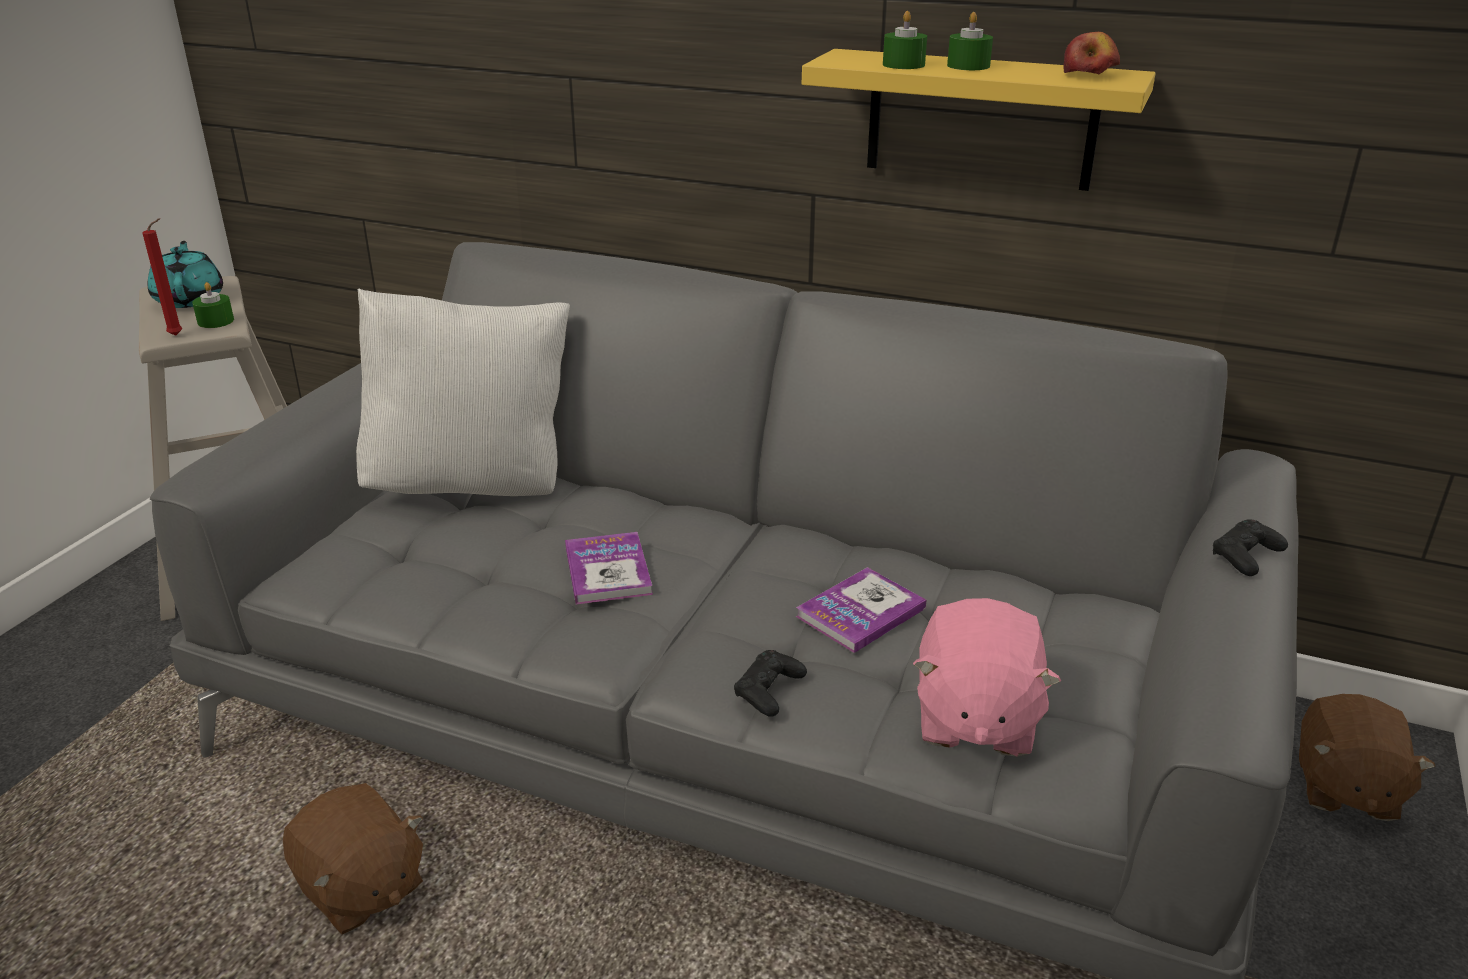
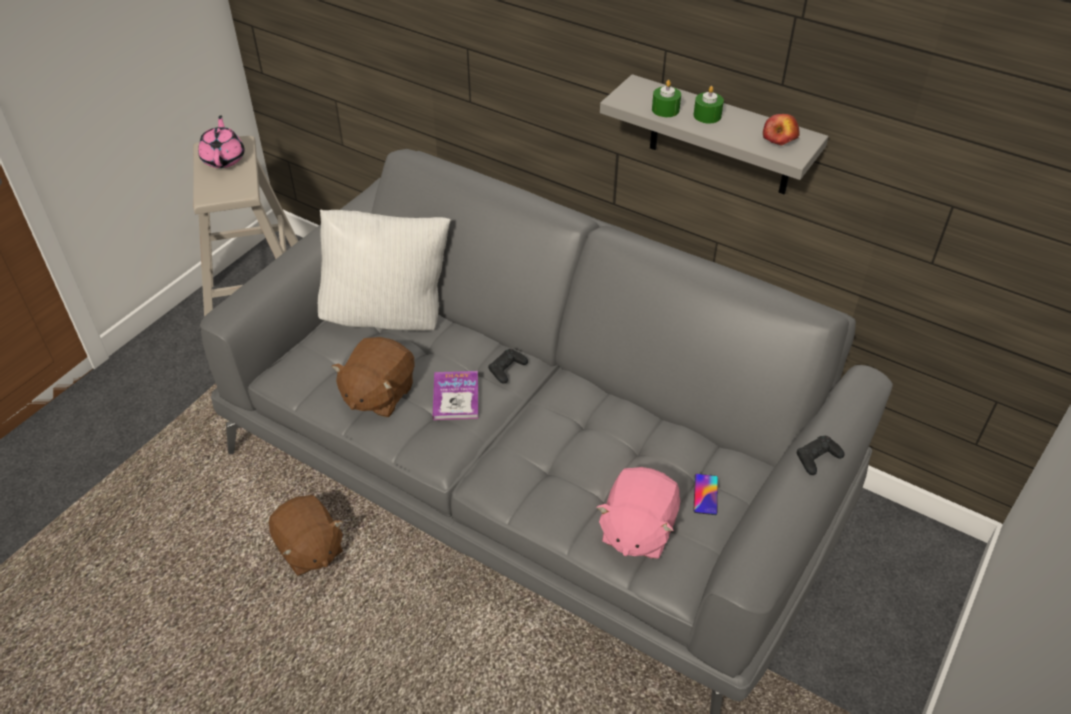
camera: 10 degrees right, 15 degrees up
(178, 335) = (216, 195): red candle -> none
(190, 299) = (224, 158): turquoise teapot -> pink teapot
(215, 321) = (239, 183): green candle -> none
(769, 690) = (528, 495): black game controller -> black game controller (507, 369)
(860, 612) = (595, 448): book -> none
(981, 120) = (721, 137): yellow shelf -> grey shelf
(1068, 652) = (705, 494): none -> phone
(1344, 788) = (896, 570): brown plush toy -> brown plush toy (378, 394)

